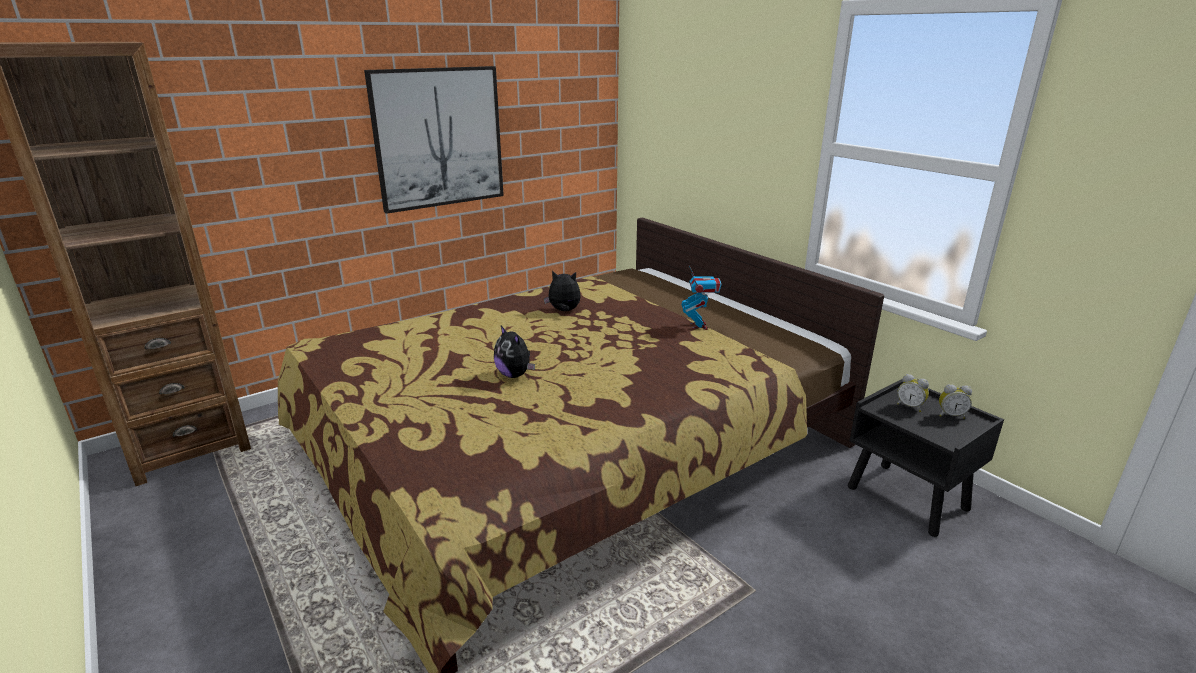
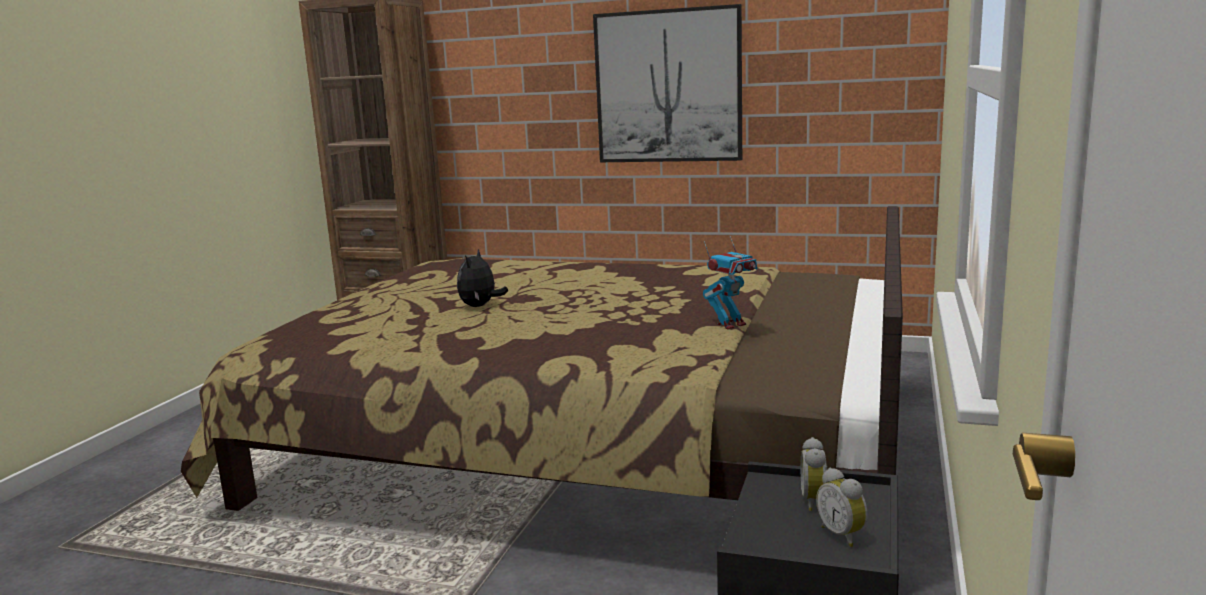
camera: 55 degrees right, 10 degrees down
(564, 311) = (652, 282): plush toy -> none

